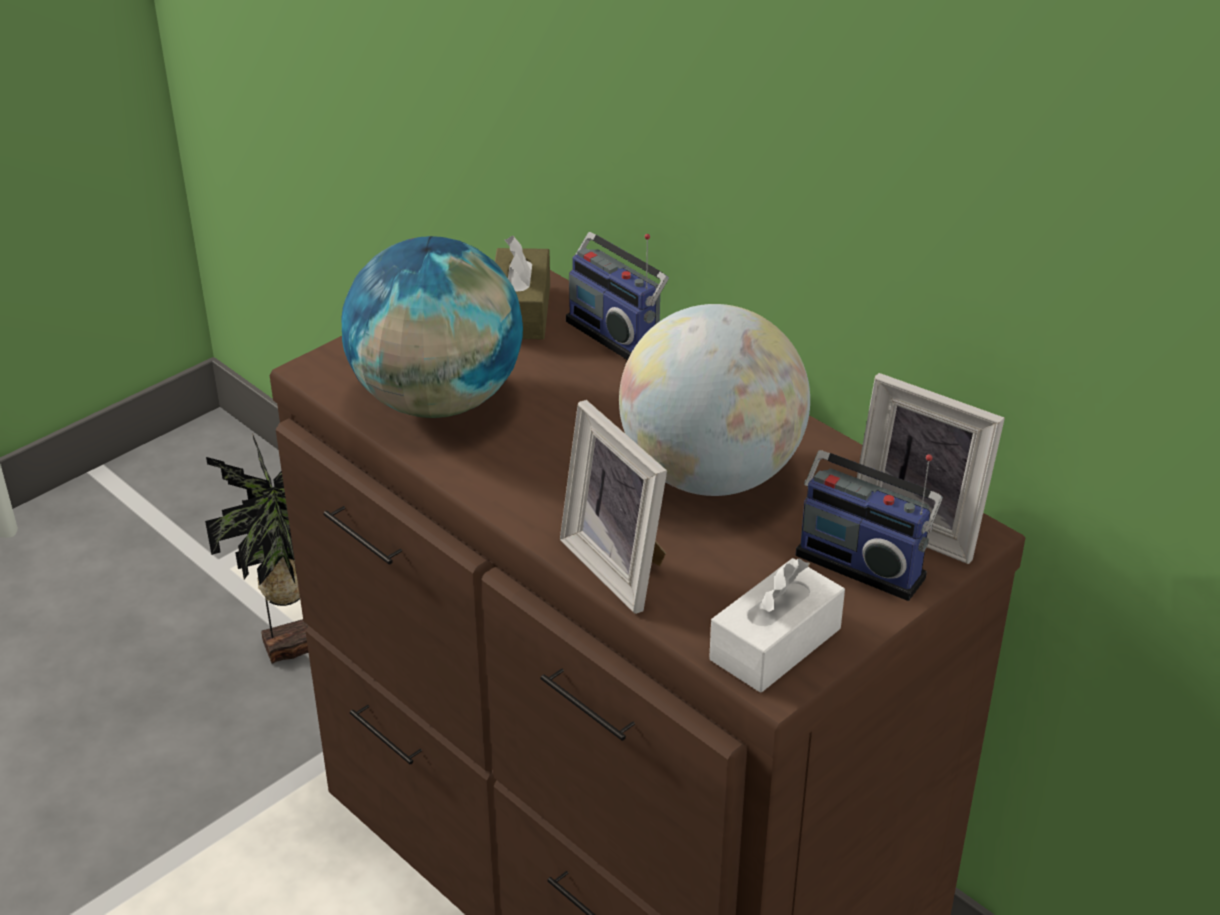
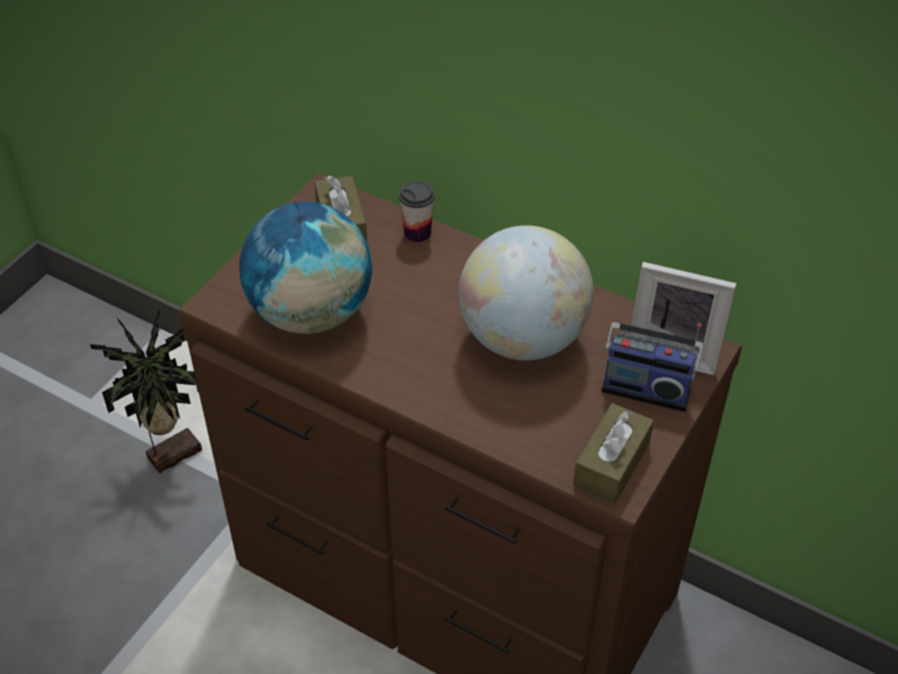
camera: 15 degrees left, 10 degrees up
(617, 334) = (417, 233): radio -> cup
(621, 565) = (489, 423): picture frame -> none
(775, 644) = (611, 464): white tissue box -> brown tissue box

